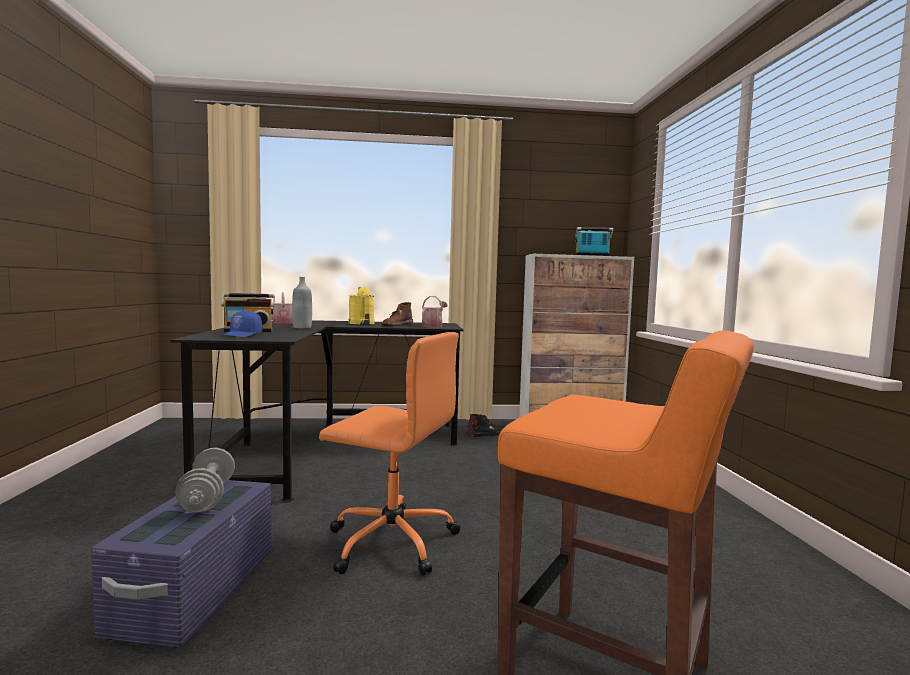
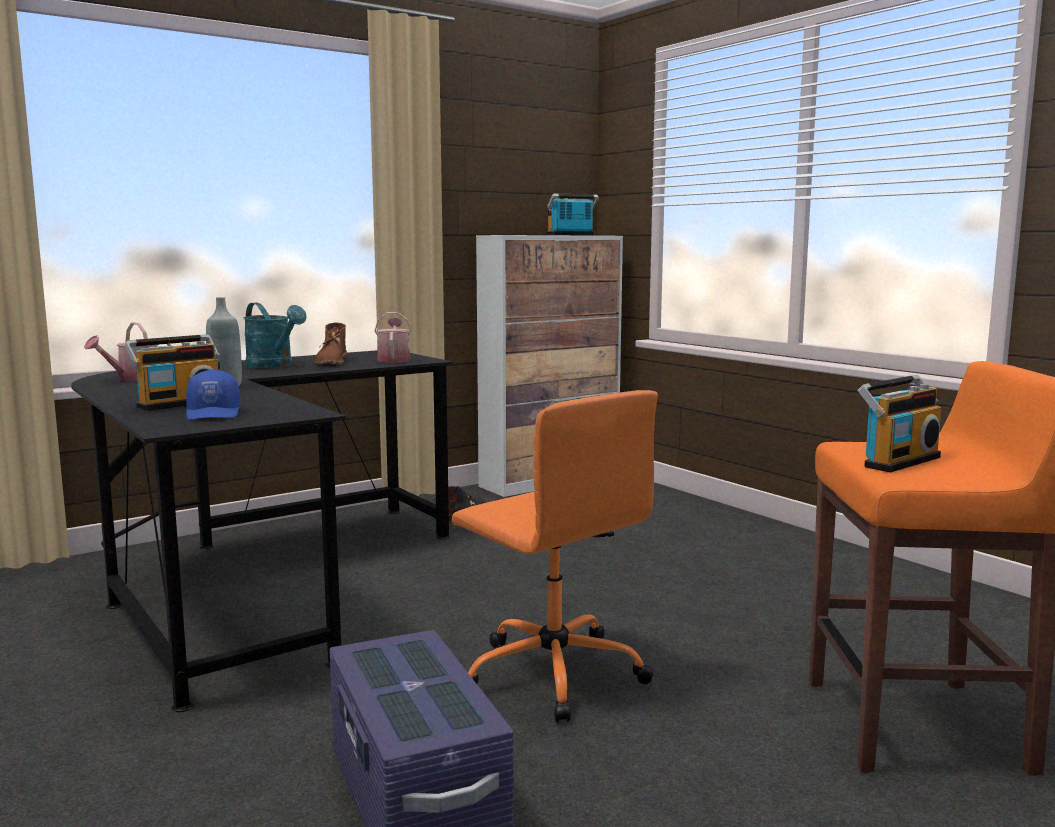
camera: 30 degrees left, 5 degrees up
(207, 497) = (395, 667): grey dumbbell -> none
(362, 323) = (274, 366): yellow watering can -> turquoise watering can
(390, 541) = (551, 672): orange office chair -> orange office chair turned 60 degrees clockwise
(580, 413) = (898, 461): none -> radio

